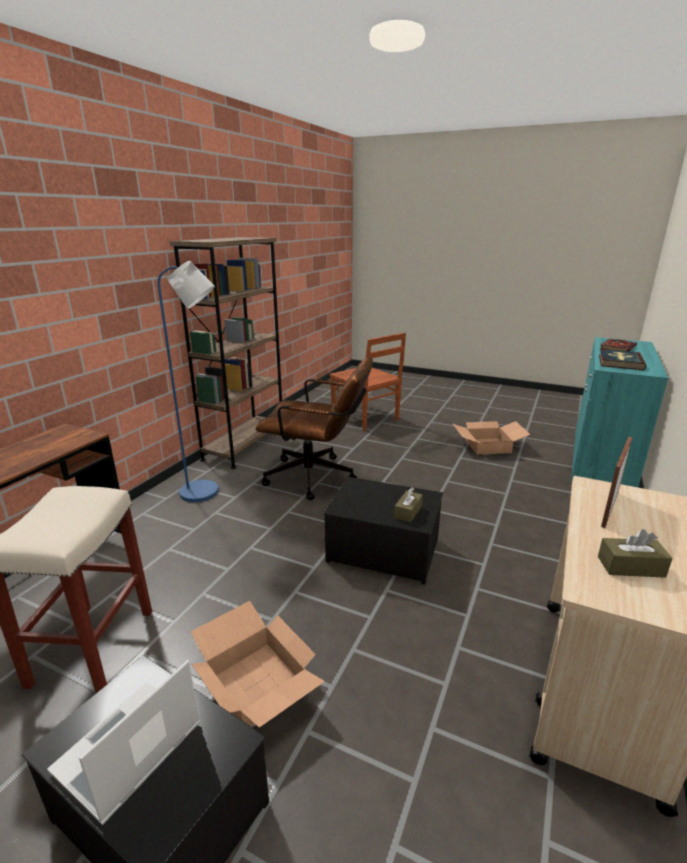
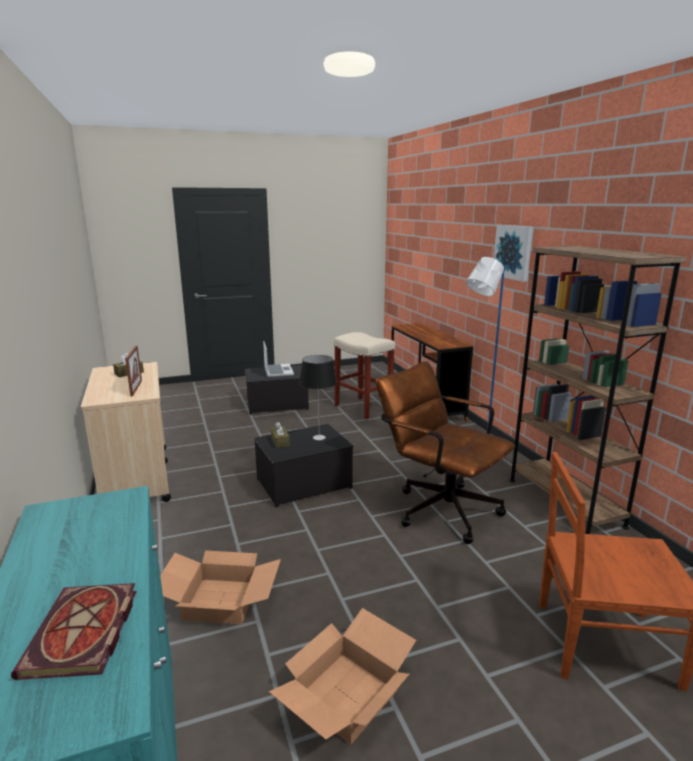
camera: 135 degrees right, 5 degrees down
(85, 264) = (513, 252): none -> picture
(258, 683) = (288, 425): cardboard box -> cardboard box (219, 601)
(317, 478) = (439, 507): brown office chair -> brown office chair turned 75 degrees clockwise
(363, 498) = (319, 437): none -> table lamp
(620, 362) = (97, 532): book -> none

